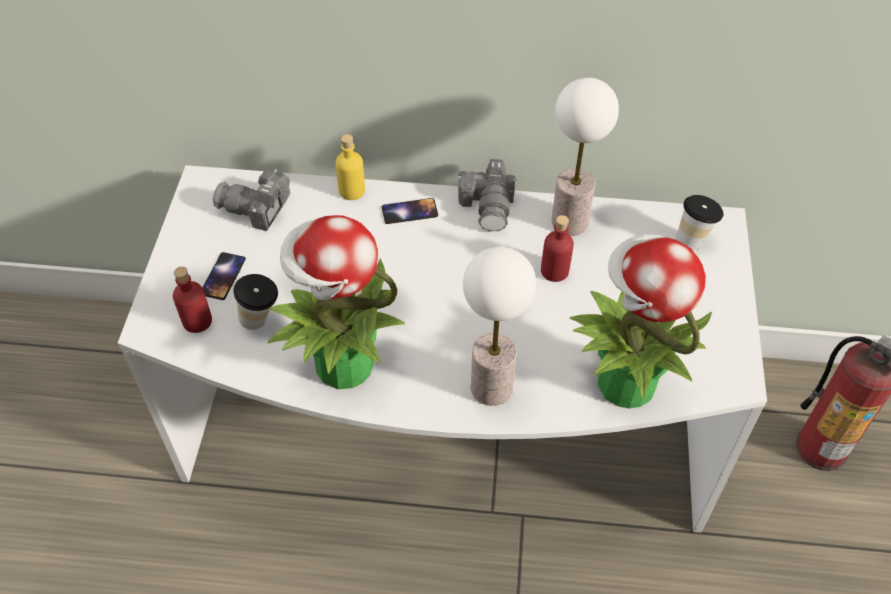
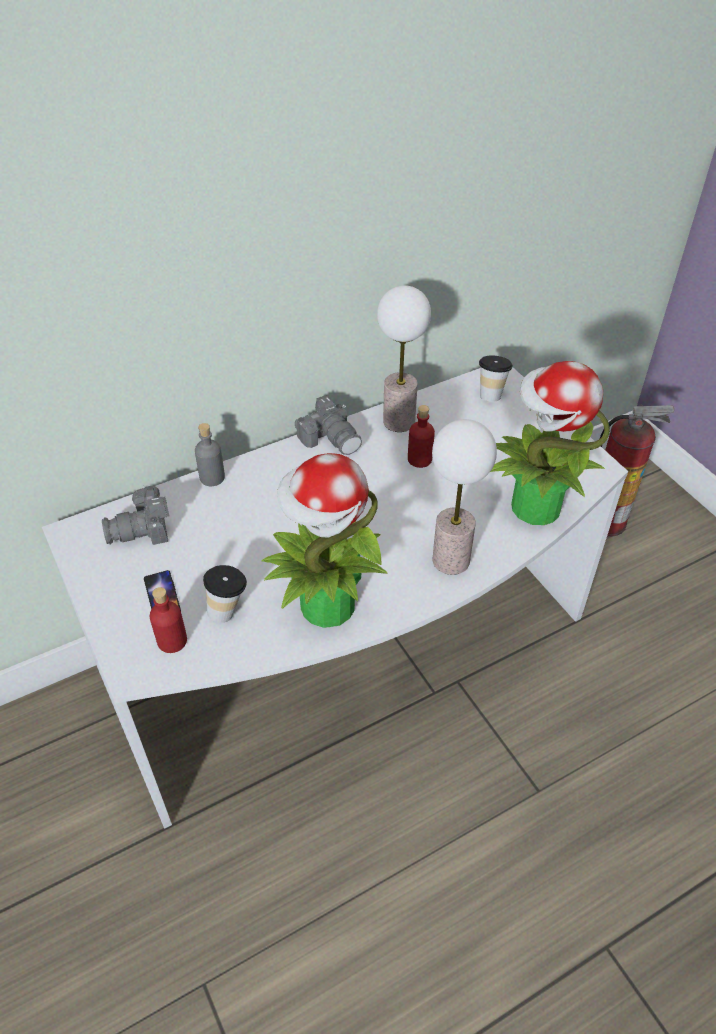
camera: 35 degrees left, 5 degrees down
(352, 191) = (212, 477): yellow bottle -> grey bottle
(409, 211) = (273, 470): phone -> none

